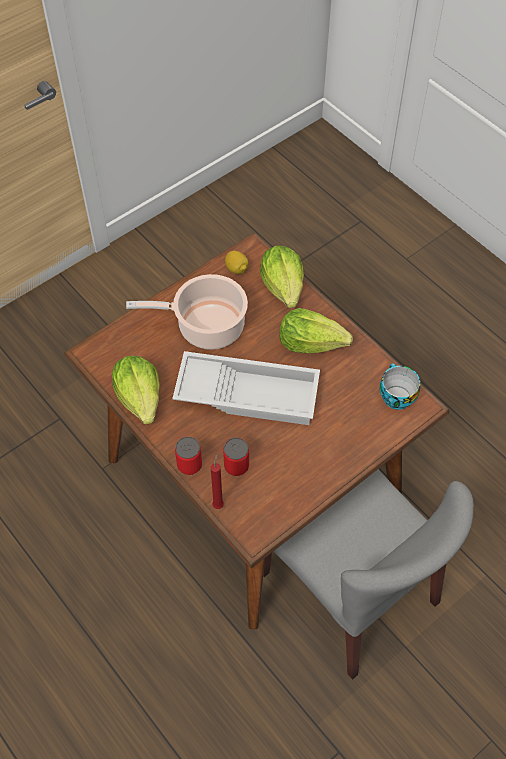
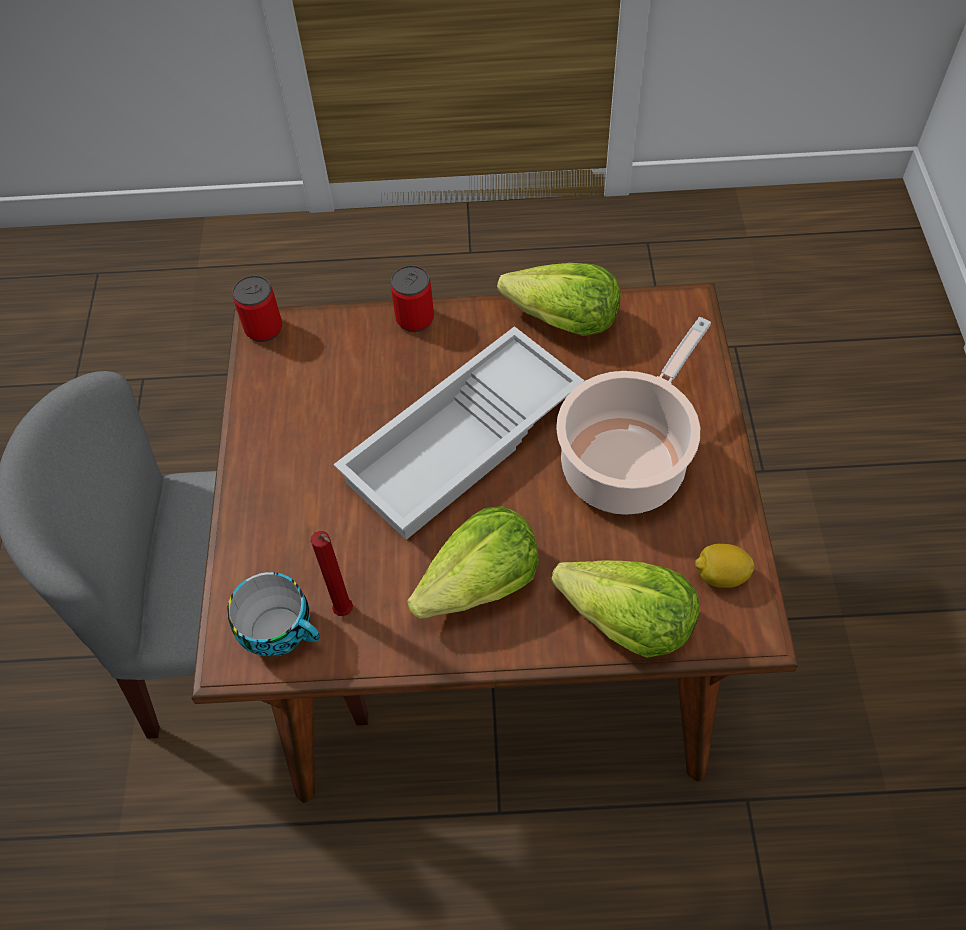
camera: 130 degrees right, 0 degrees up
(218, 504) = (335, 318): red candle -> red candle (346, 613)
(236, 466) = (366, 364): can -> can (264, 328)

